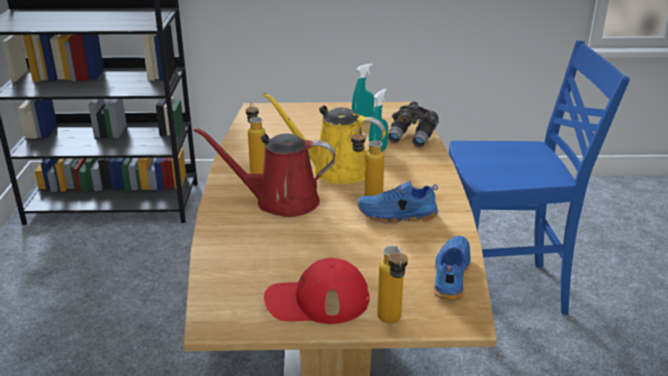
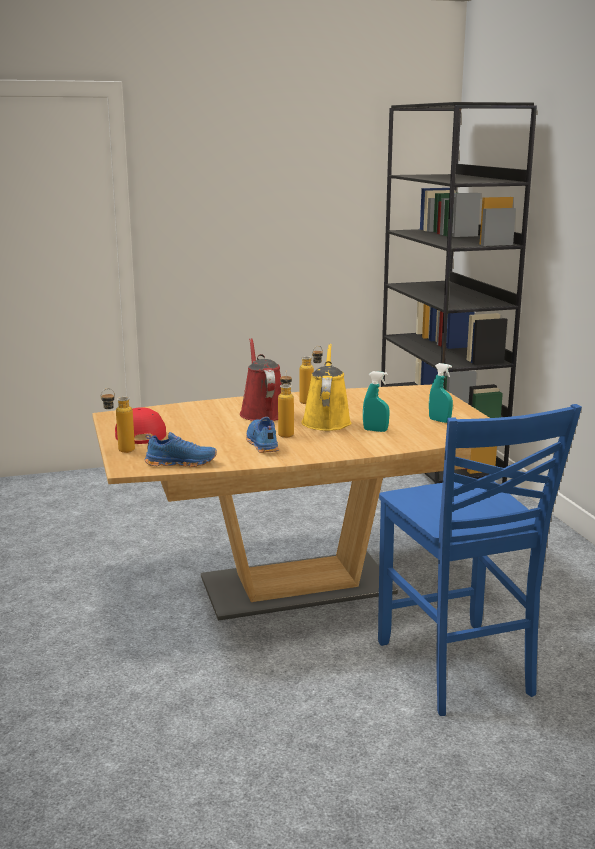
camera: 75 degrees right, 10 degrees down
(412, 137) = (420, 439): grey binoculars -> none

